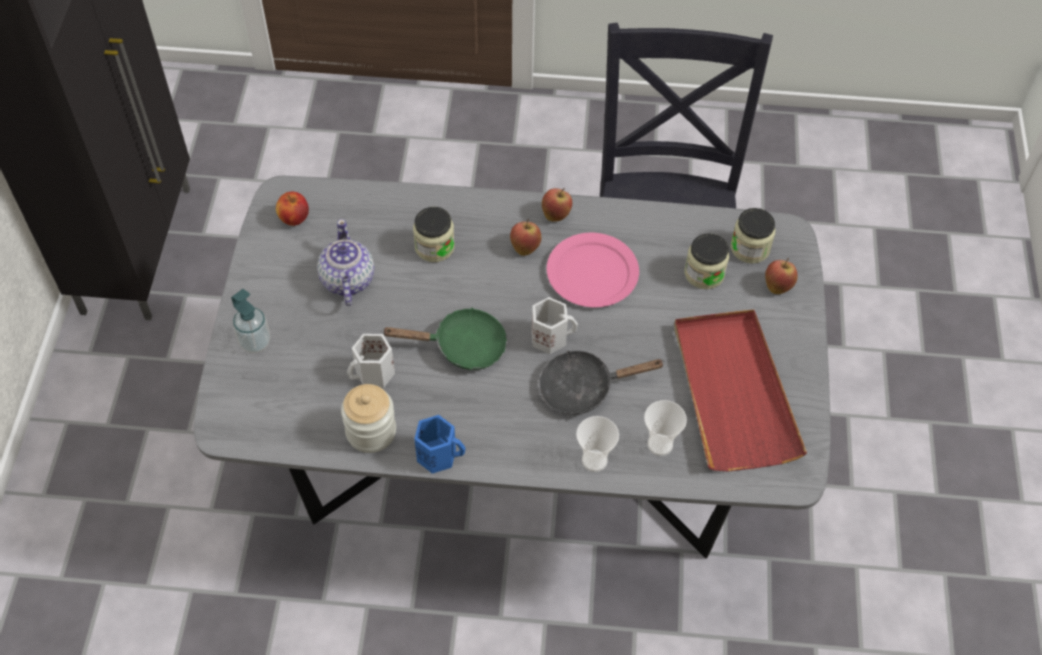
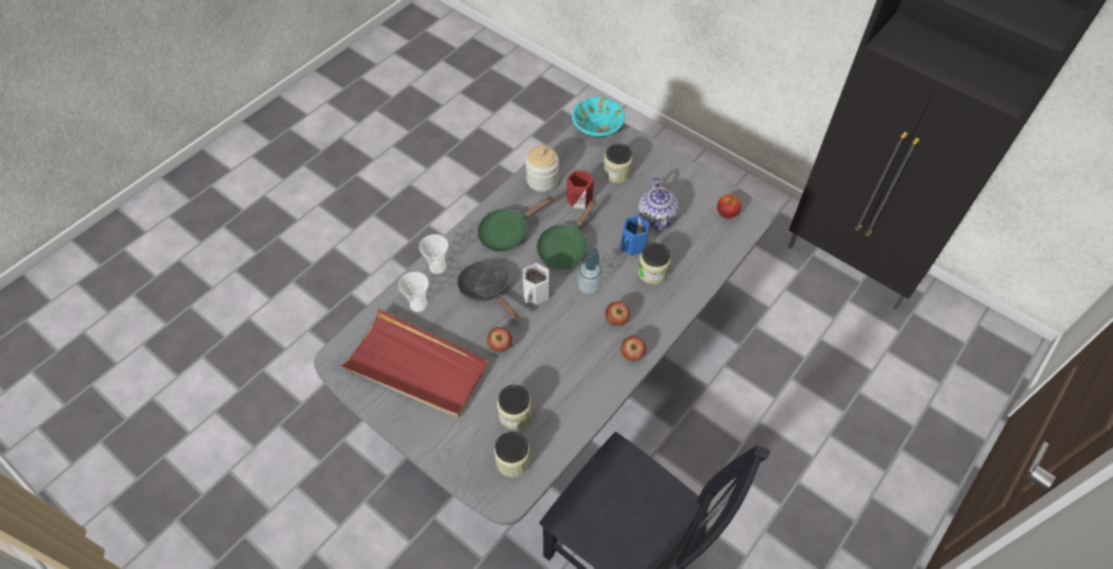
camera: 125 degrees right, 0 degrees up
(229, 421) = (597, 128): none -> turquoise bowl
(255, 342) = (642, 158): soap dispenser -> soap dispenser (589, 286)
(300, 356) = (616, 173): none -> jar
(347, 280) = (657, 217): teapot -> teapot turned 60 degrees clockwise
(374, 374) = (578, 198): white mug -> red mug
(438, 454) = (503, 201): blue mug -> blue mug (633, 246)
(485, 418) = (507, 232): none -> green frying pan
(583, 388) = (487, 290): black frying pan -> black frying pan turned 60 degrees counterclockwise
(592, 272) = (567, 347): pink plate -> none
(778, 286) = (468, 455): apple -> apple (500, 346)

